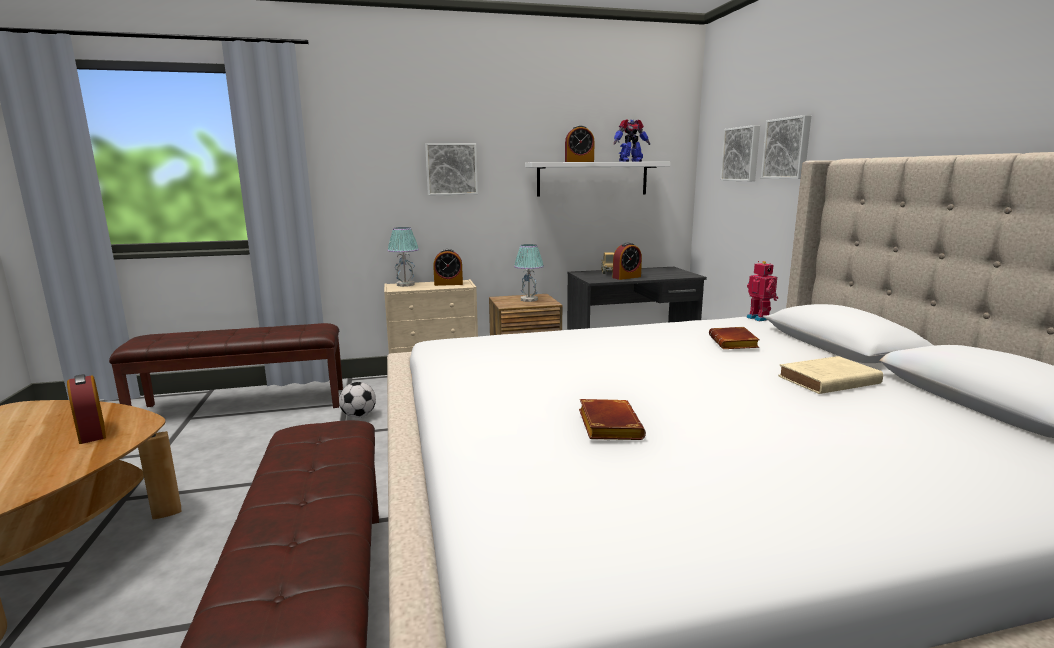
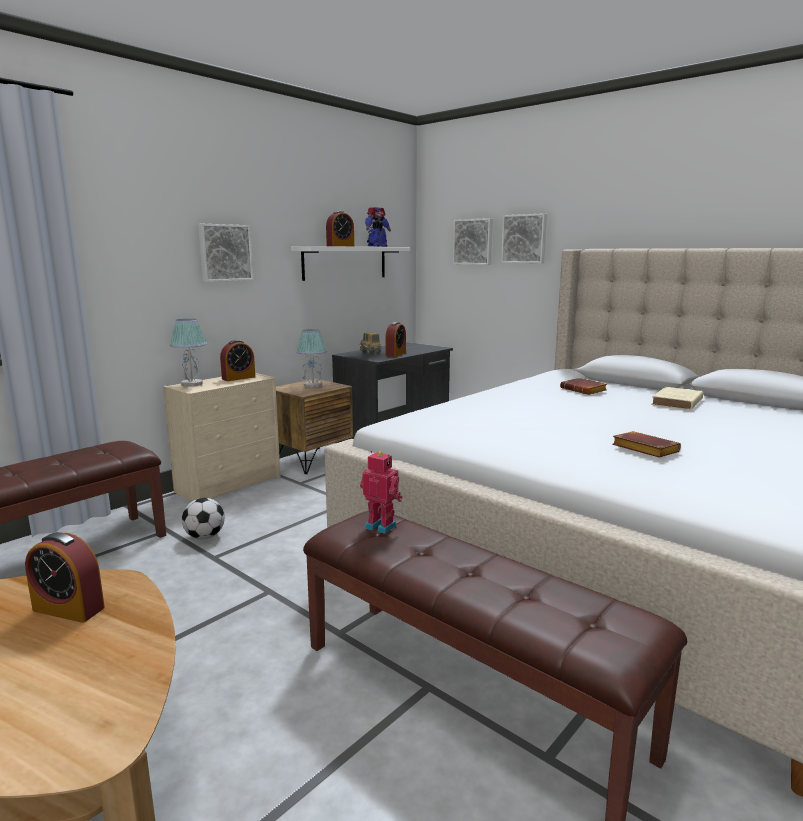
camera: 35 degrees left, 0 degrees up
(759, 318) = (558, 372): toy robot -> toy robot (381, 526)

